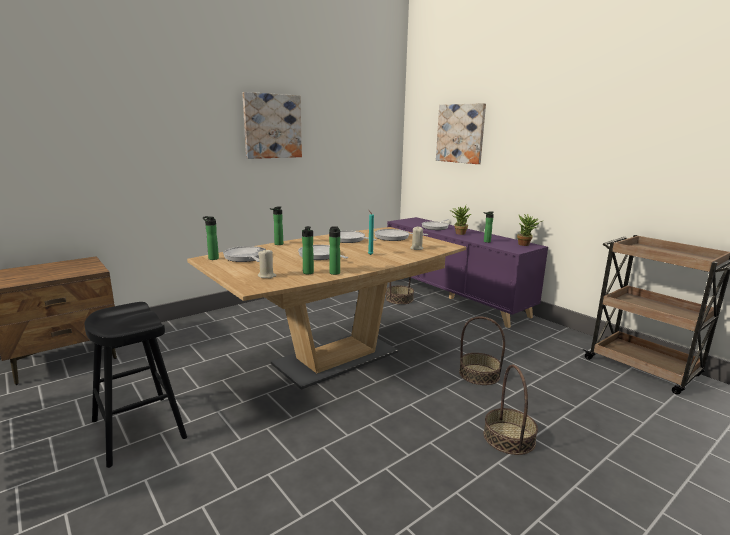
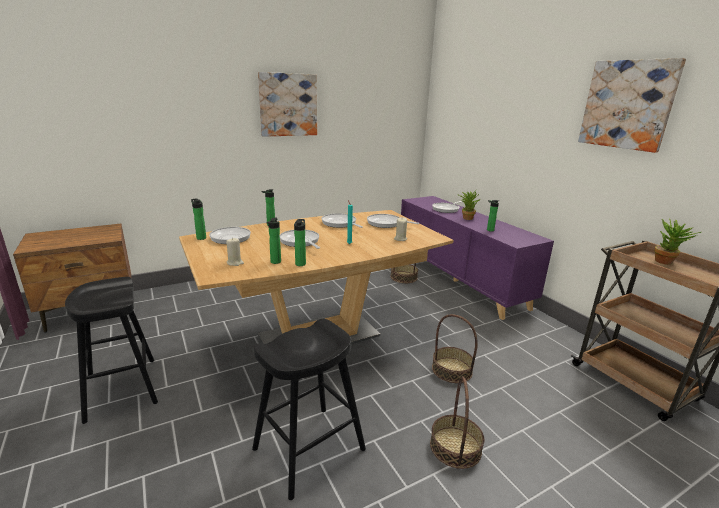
camera: 10 degrees right, 5 degrees up
(370, 458) = (309, 449): none -> black stool
(460, 133) = (479, 115): picture -> picture (627, 105)
(526, 245) = (530, 237): potted plant -> potted plant (667, 262)

